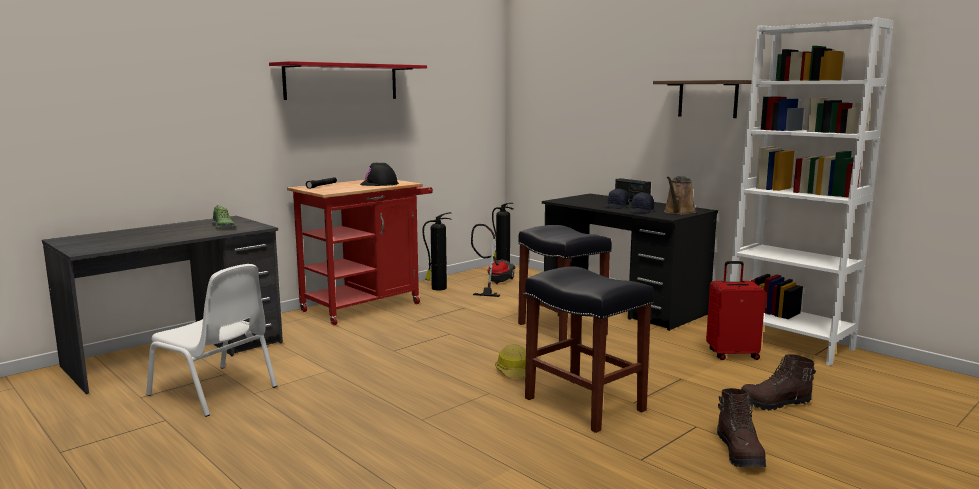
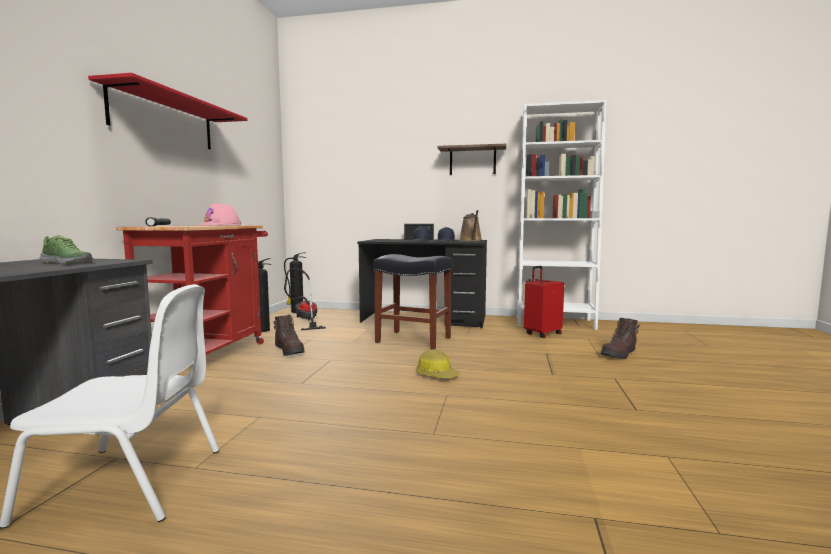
camera: 35 degrees left, 5 degrees down
(379, 184) = (220, 225): black hard hat -> pink hard hat
(586, 404) = (528, 384): black stool -> none
(740, 453) = (669, 387): brown boot -> brown boot (289, 351)

